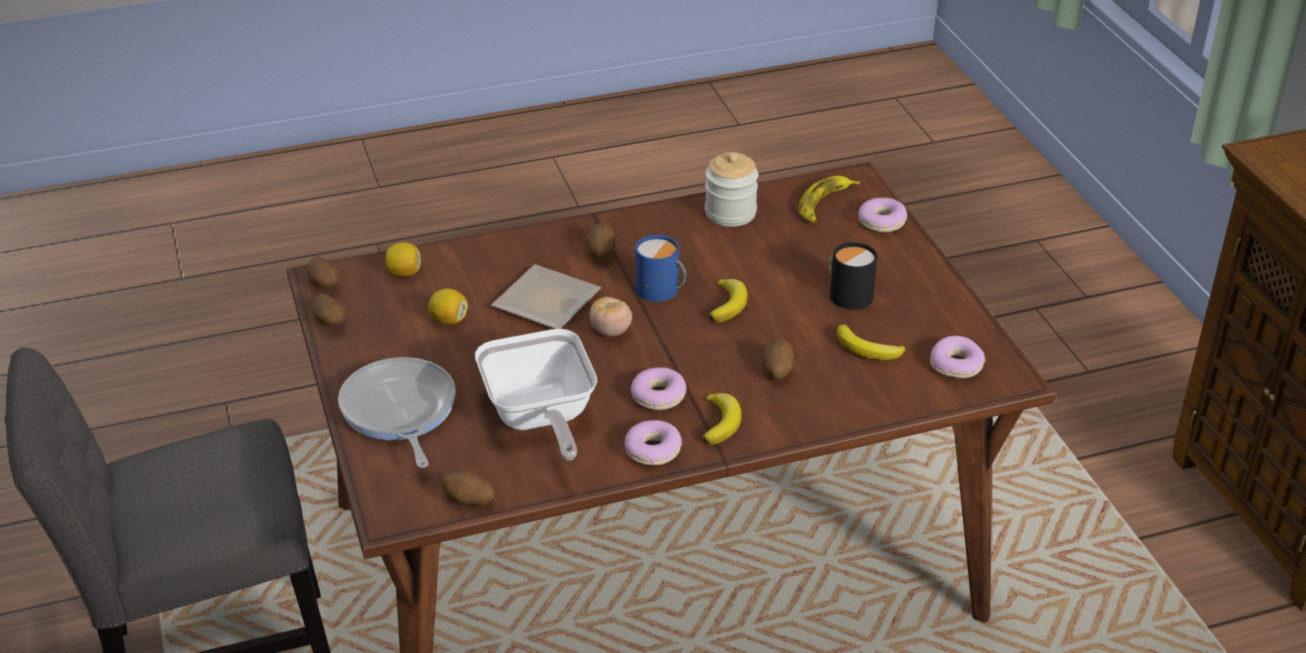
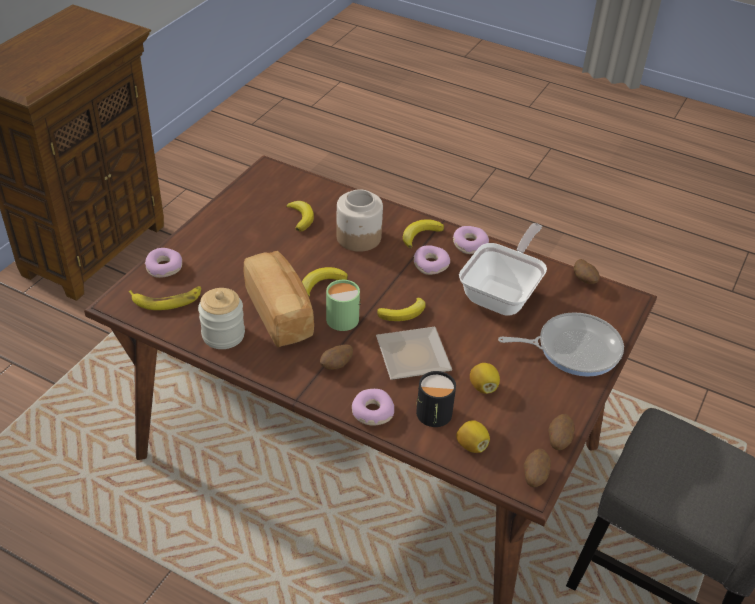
camera: 135 degrees left, 5 degrees up
(399, 412) = (573, 348): frying pan -> frying pan turned 120 degrees counterclockwise
(611, 331) = (403, 313): tomato -> banana
(661, 290) = (342, 316): blue mug -> green mug
(717, 257) = (280, 313): none -> bread
(777, 371) = (358, 237): potato -> jar
(848, 294) = (258, 246): black mug -> black mug (433, 416)
(956, 365) = (279, 186): donut -> donut (372, 412)

